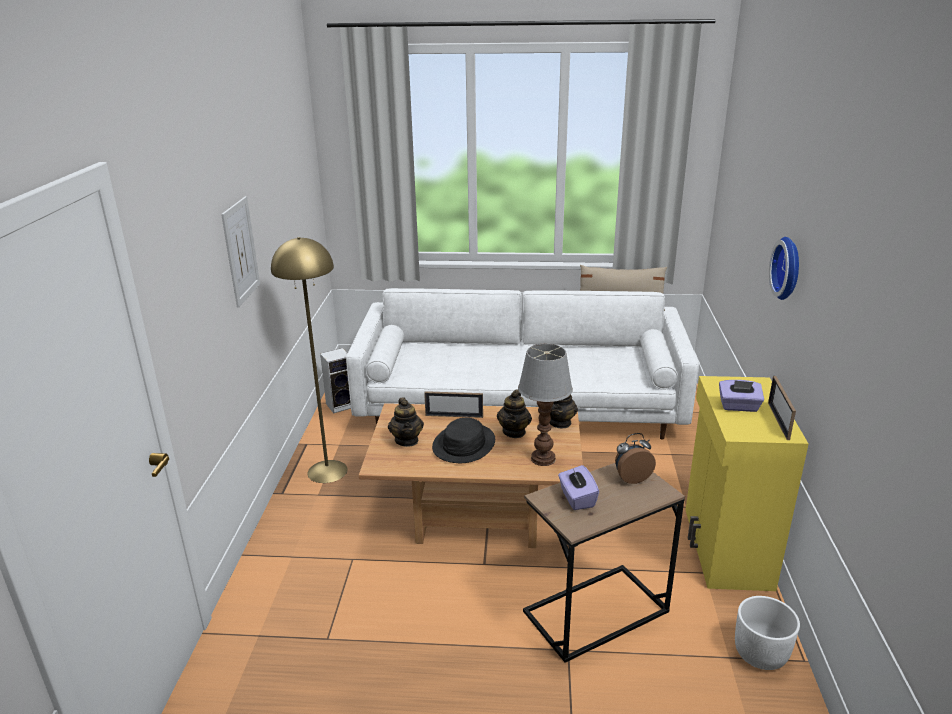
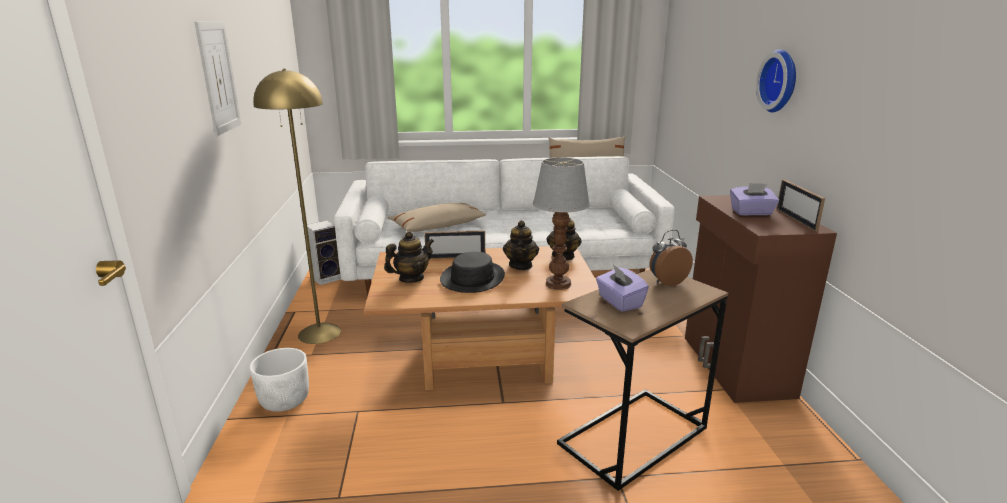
camera: 10 degrees left, 5 degrees down
(407, 440) = (411, 278): teapot -> teapot turned 105 degrees counterclockwise
(451, 363) = (438, 226): none -> beige pillow
(725, 548) = (735, 366): yellow cabinet -> brown cabinet
(760, 653) = (812, 457): white planter -> white planter (284, 400)

